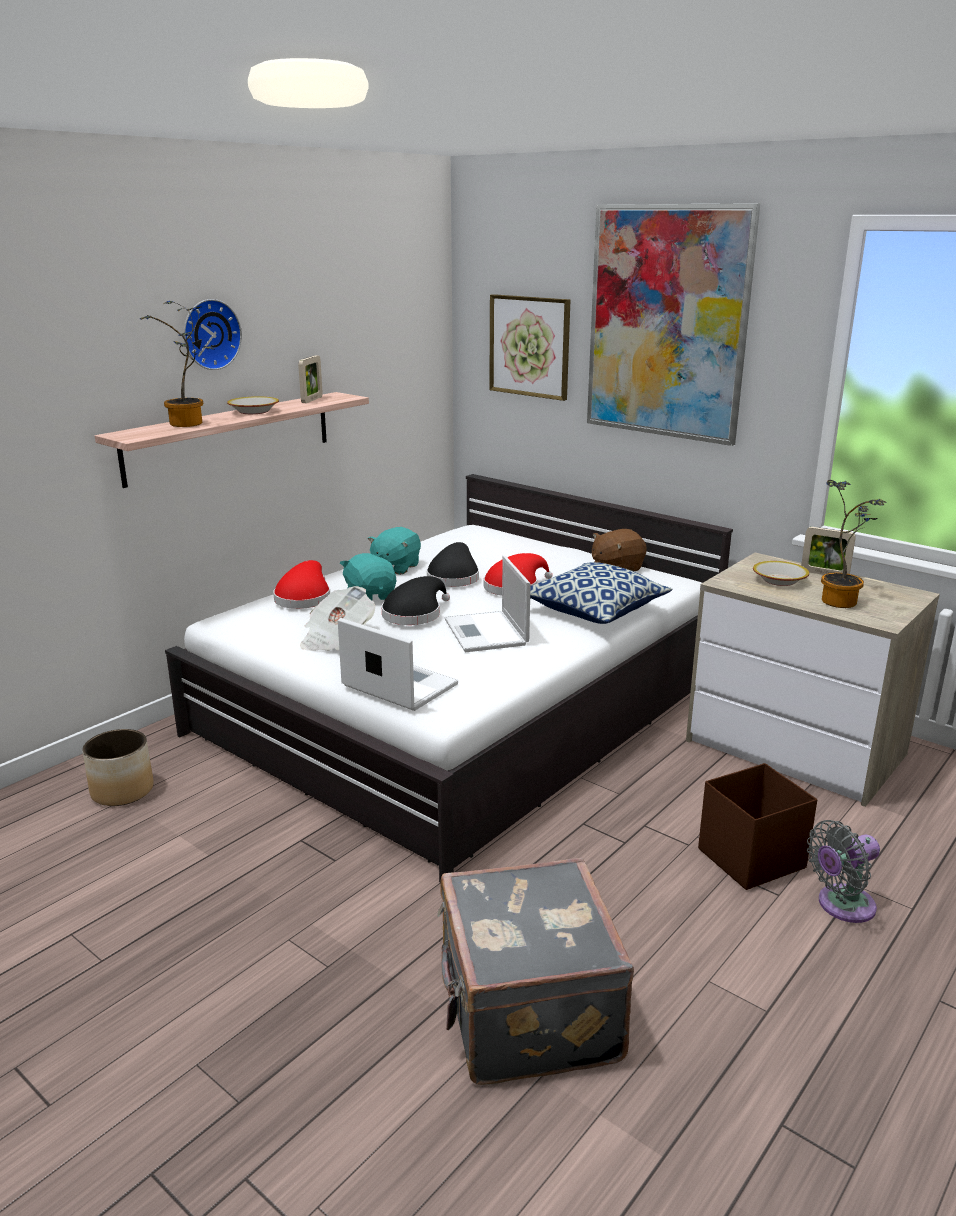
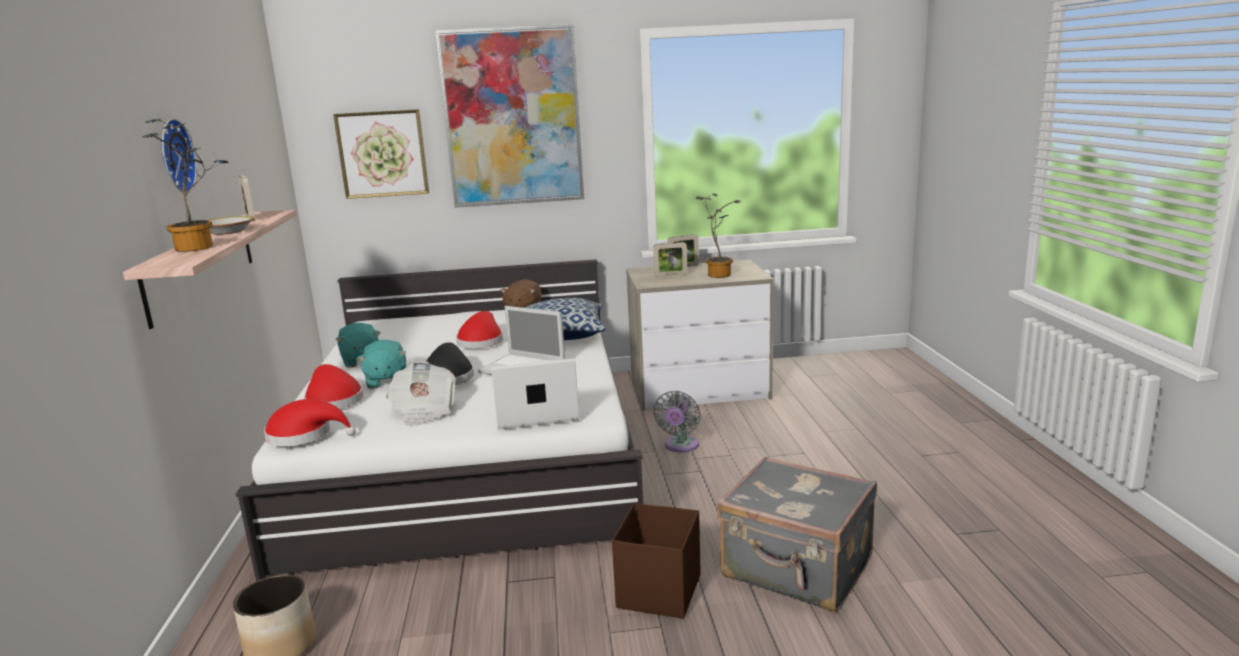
camera: 45 degrees left, 5 degrees down
(234, 621) = (304, 435): none -> red hat
(371, 596) = (386, 381): turquoise plush toy -> turquoise plush toy turned 120 degrees counterclockwise
(454, 577) = (424, 350): black hat -> none
(749, 859) = (766, 445): brown storage box -> brown storage box (658, 592)
(780, 580) = (670, 275): bowl -> picture frame
(841, 906) = (833, 442): grey fan -> grey fan (680, 446)

